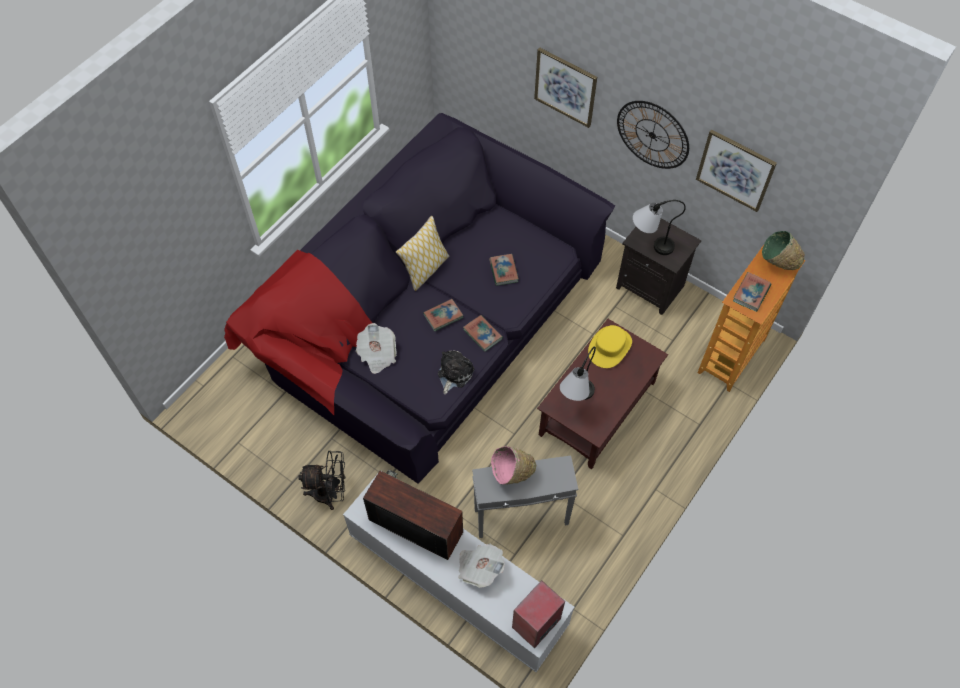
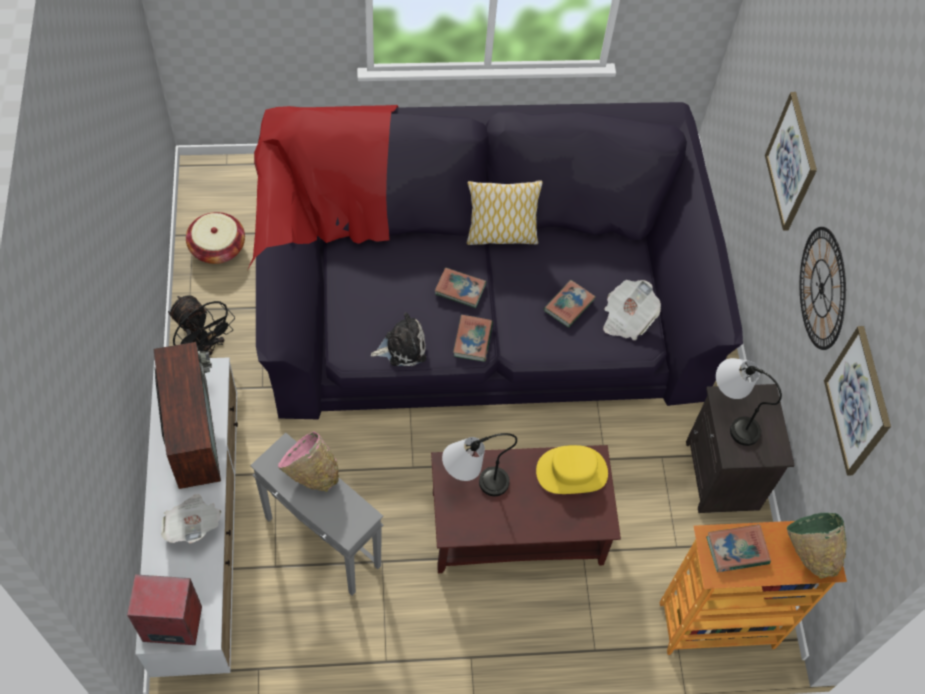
camera: 45 degrees right, 0 degrees up
(262, 434) = (217, 247): none -> basket
(377, 354) = (361, 264): newspaper -> newspaper (627, 318)

